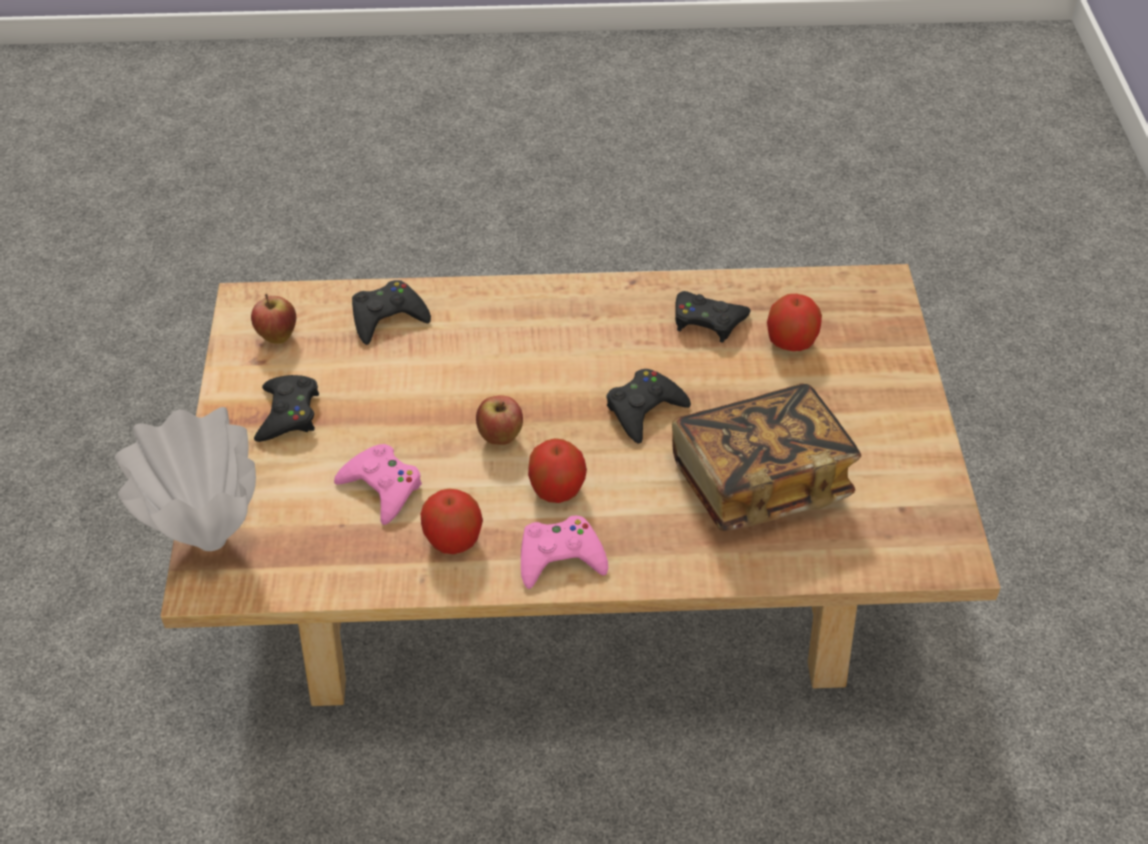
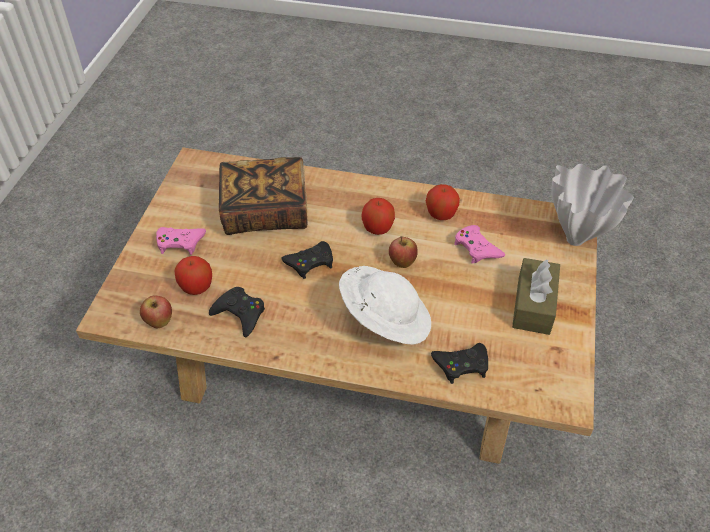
camera: 165 degrees left, 0 degrees up
(277, 337) = (543, 365): apple -> apple (159, 322)
(288, 413) = (533, 305): black game controller -> brown tissue box
(505, 352) = (384, 319): none -> white hat
(560, 557) = (387, 196): pink game controller -> pink game controller (180, 242)

